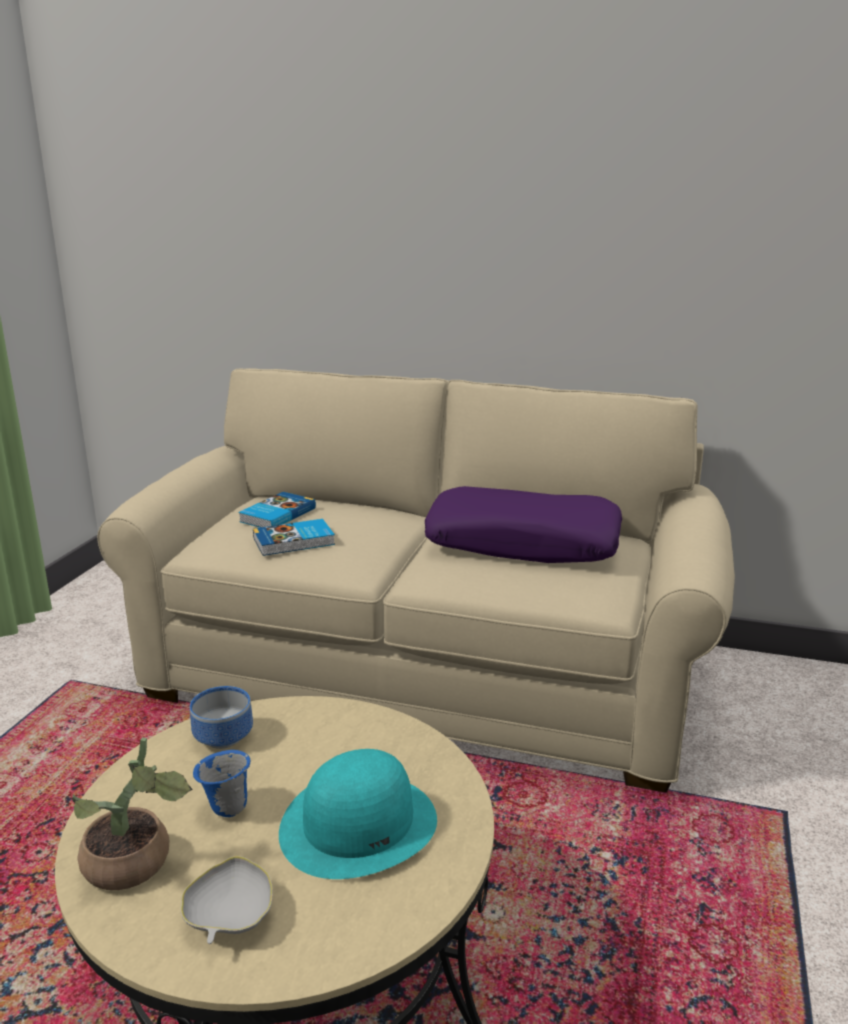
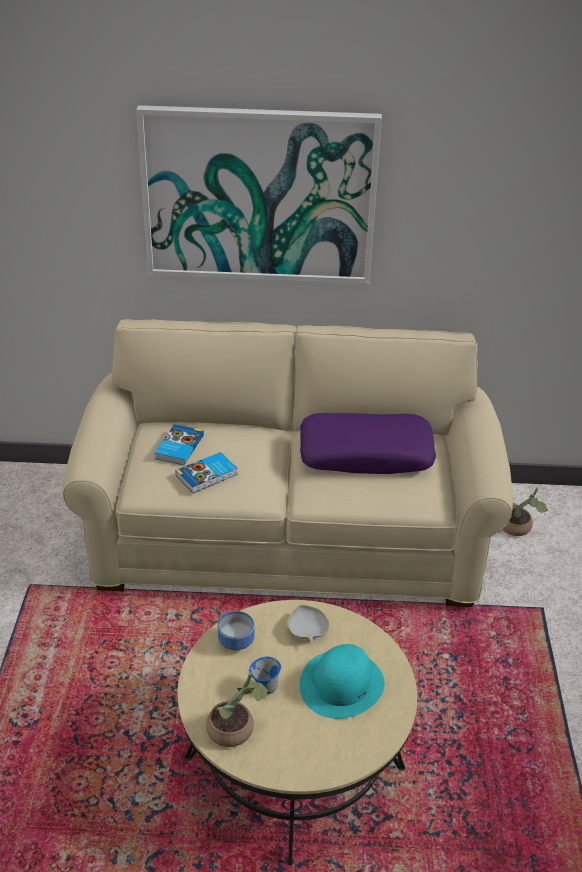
camera: 15 degrees left, 15 degrees up
(229, 916) = (301, 748): white bowl -> white bowl (307, 631)
(415, 205) = (259, 196): none -> picture
(761, 705) = (518, 529): none -> potted plant

